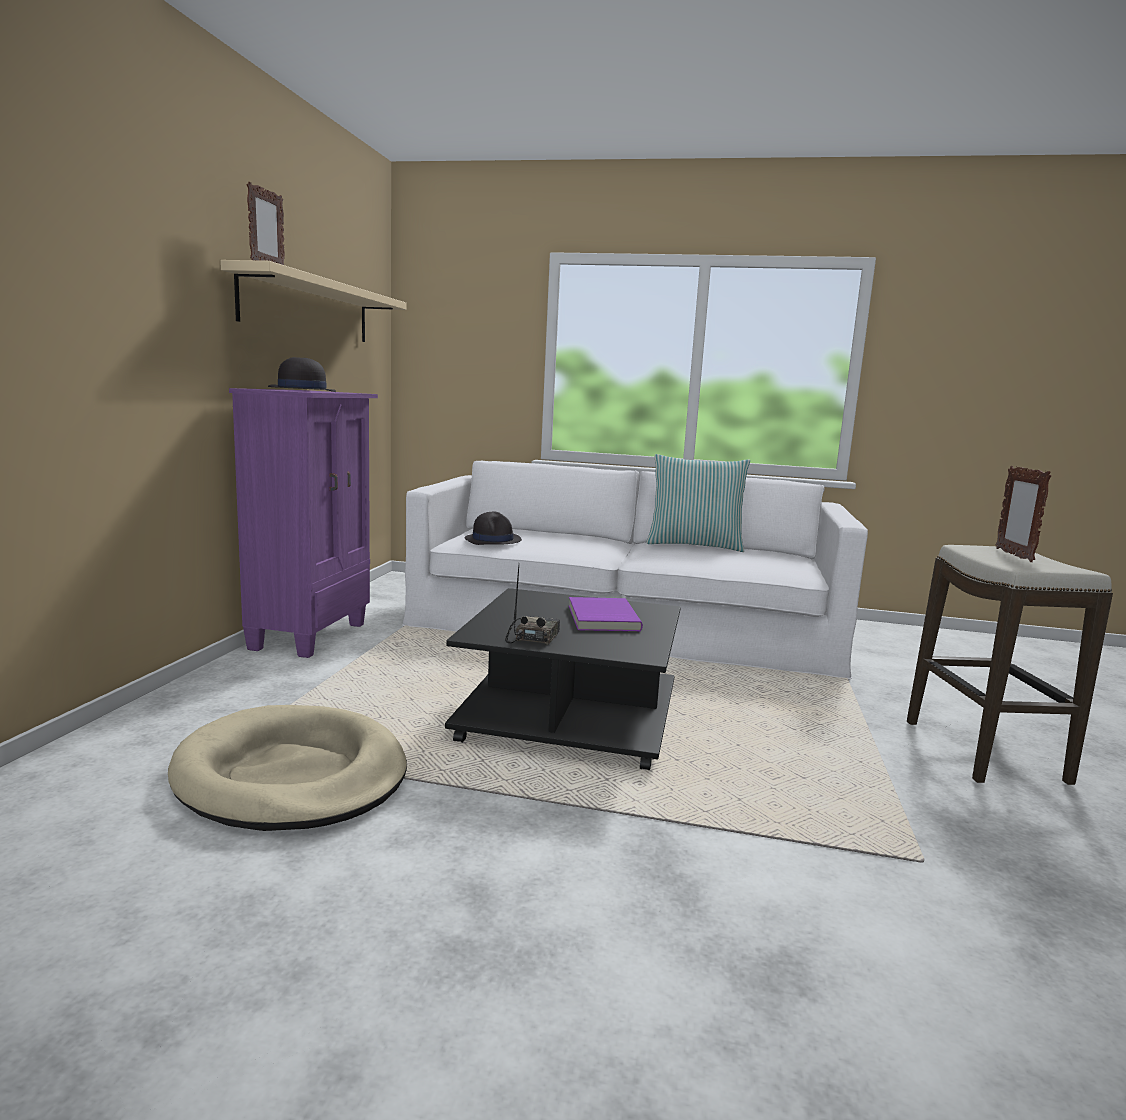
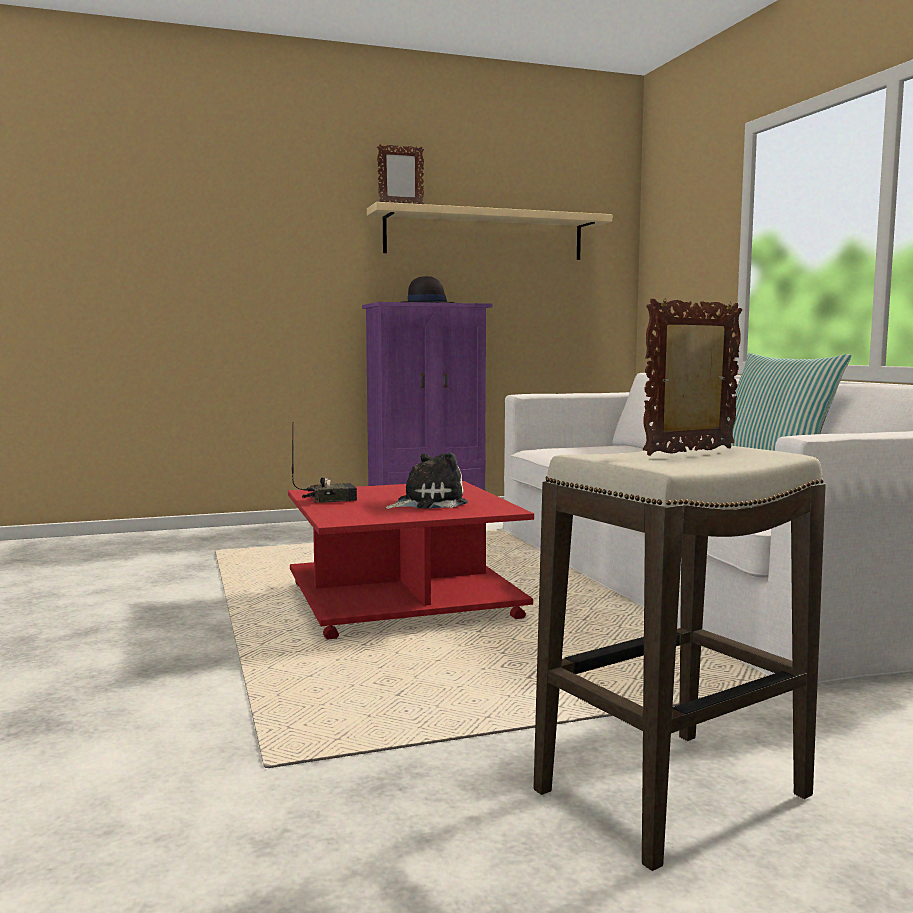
camera: 60 degrees right, 5 degrees down
(292, 775) = (197, 568): beige dog bed -> none
(493, 540) = (568, 450): black hat -> none
(572, 716) = (405, 602): black coffee table -> red coffee table
(601, 618) = (427, 503): purple book -> plush toy

